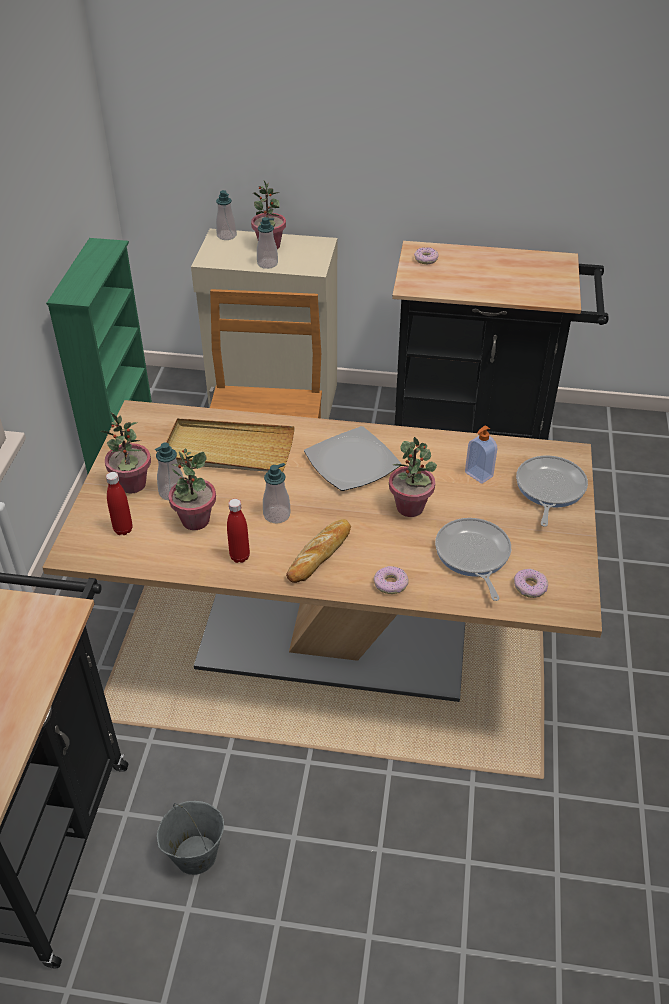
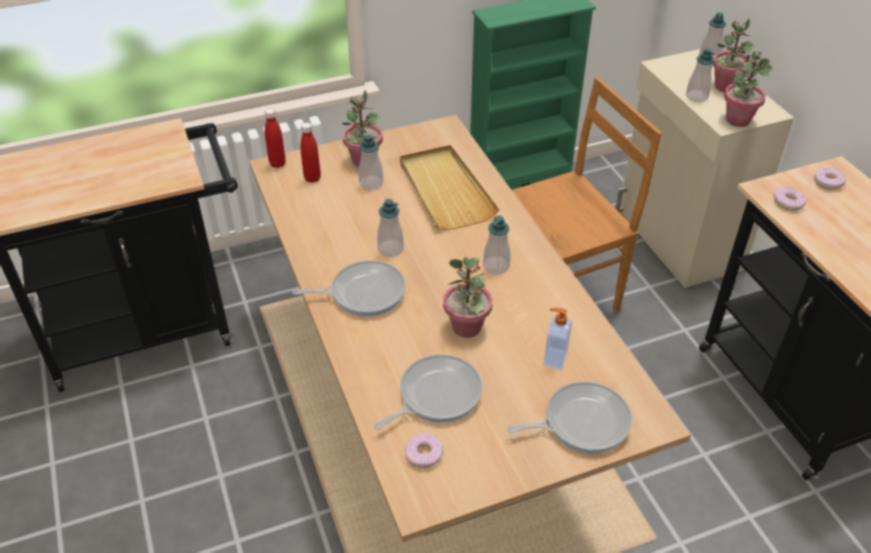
camera: 60 degrees right, 0 degrees up
(195, 520) = (349, 208): potted plant -> potted plant (737, 120)
(195, 855) = (176, 422): grey bucket -> none
(239, 557) = (327, 249): red bottle -> red bottle (277, 163)
(320, 554) = (363, 293): bread -> frying pan
(352, 461) = (496, 266): plate -> soap dispenser
(390, 584) = (358, 351): donut -> donut (788, 203)

